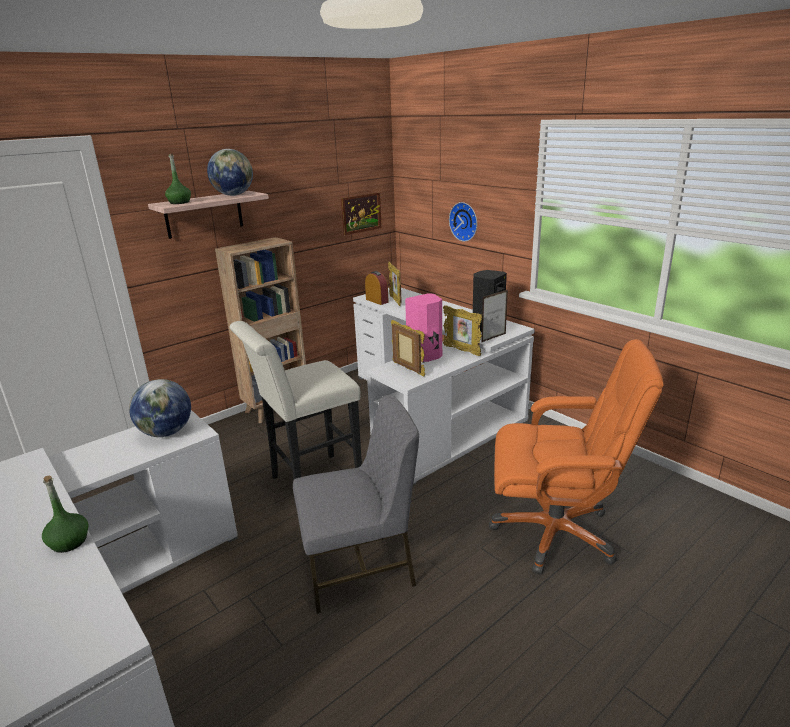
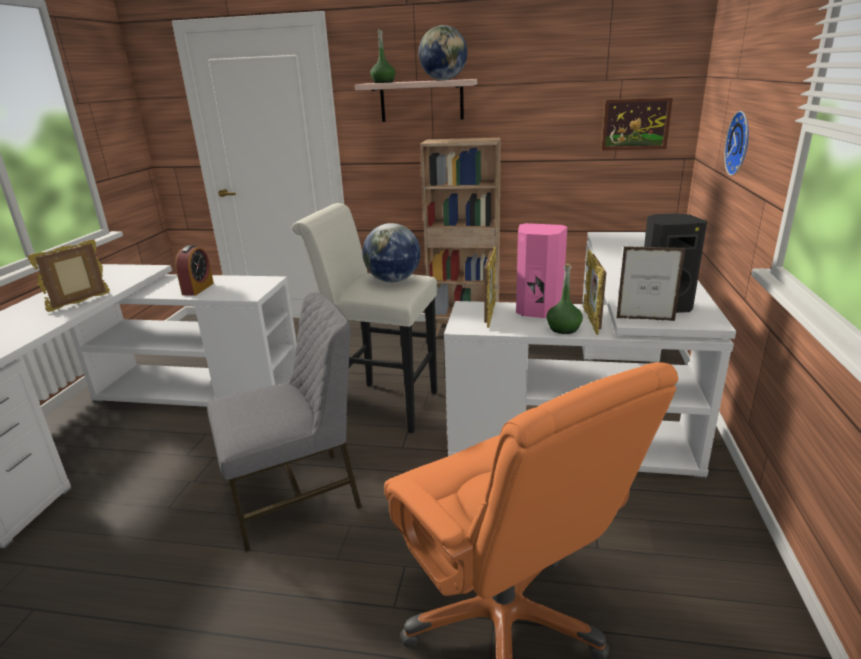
camera: 50 degrees right, 0 degrees up
(69, 542) = (54, 320): green bottle -> green bottle (563, 328)
(166, 433) = (239, 287): globe -> globe (393, 280)
(360, 567) = (296, 496): grey chair -> grey chair turned 60 degrees counterclockwise
(377, 301) = (603, 241): alarm clock -> alarm clock (198, 289)
(395, 301) = (624, 246): picture frame -> picture frame (80, 303)

